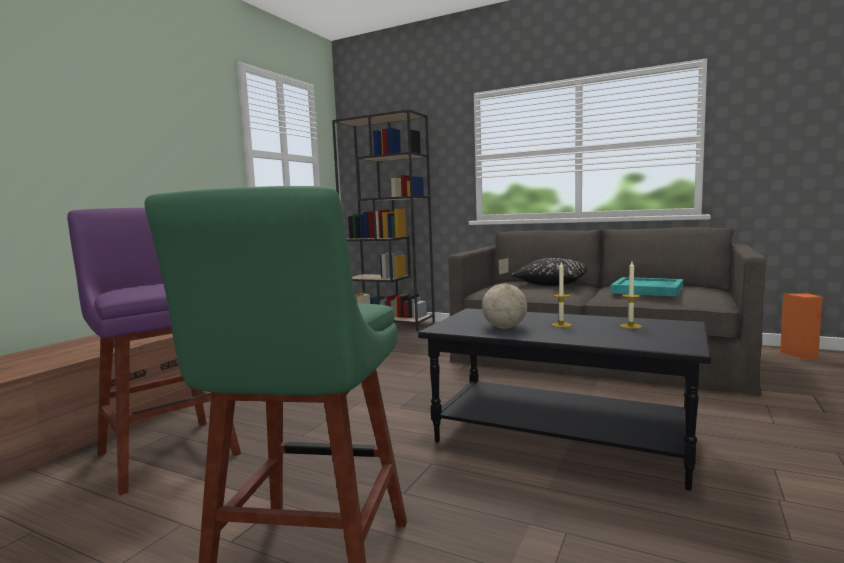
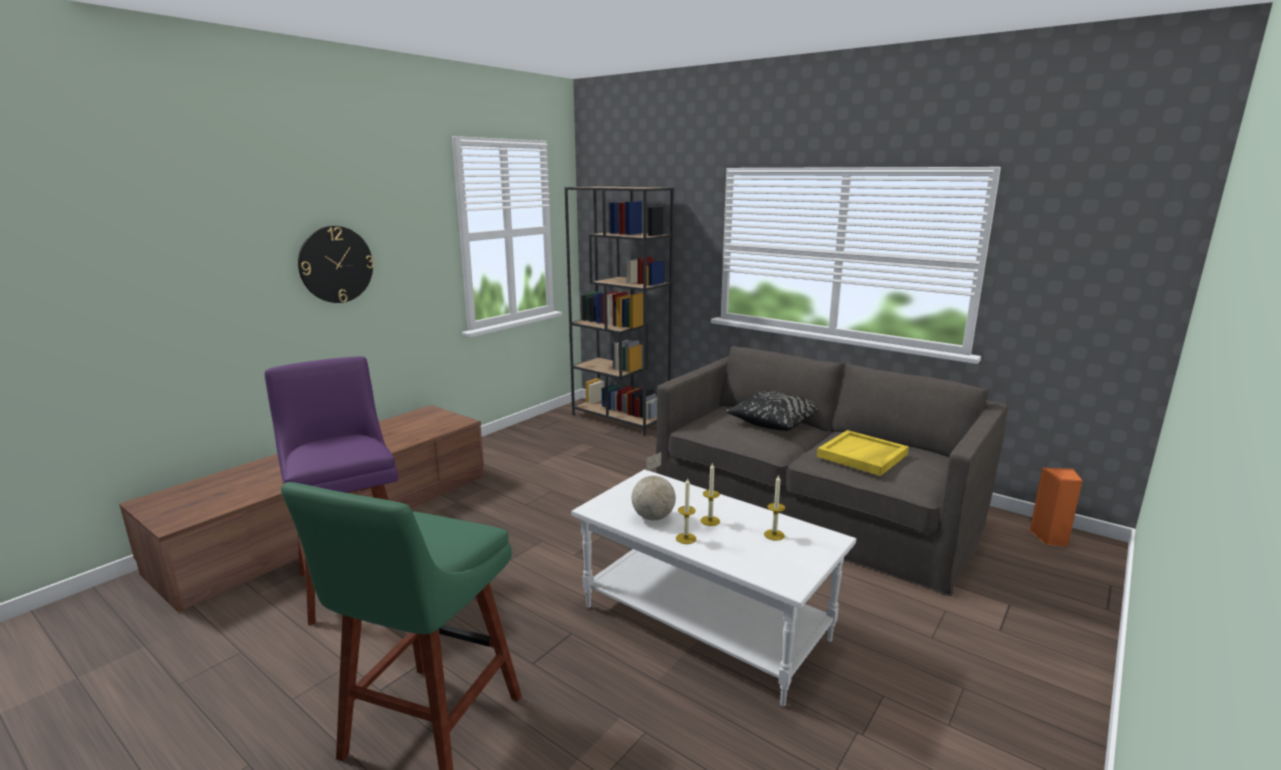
camera: 10 degrees right, 10 degrees up
(131, 155) = (336, 264): none -> wall clock
(550, 335) = (686, 538): none -> candle
(562, 438) = (706, 622): black coffee table -> white coffee table
(647, 290) = (862, 456): turquoise tray -> yellow tray

